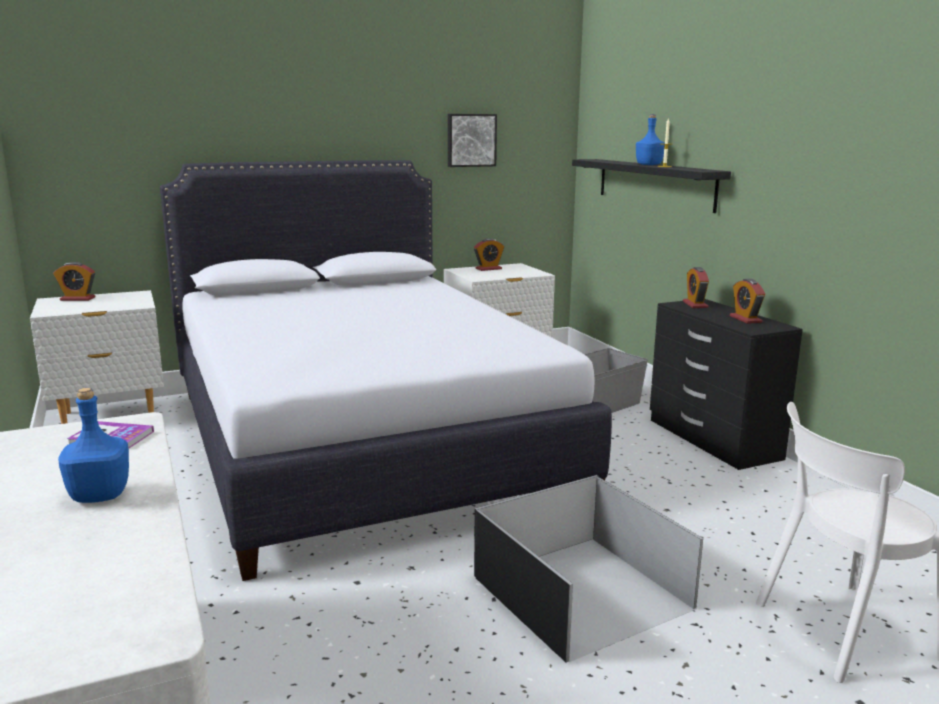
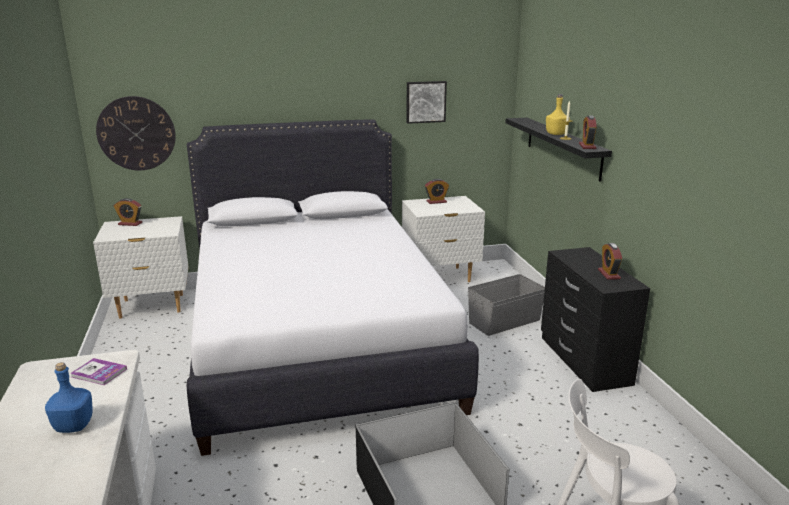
camera: 10 degrees right, 5 degrees up
(87, 172) = (136, 133): none -> wall clock
(649, 165) = (556, 134): blue bottle -> yellow bottle
(695, 304) = (577, 254): alarm clock -> alarm clock (587, 146)

